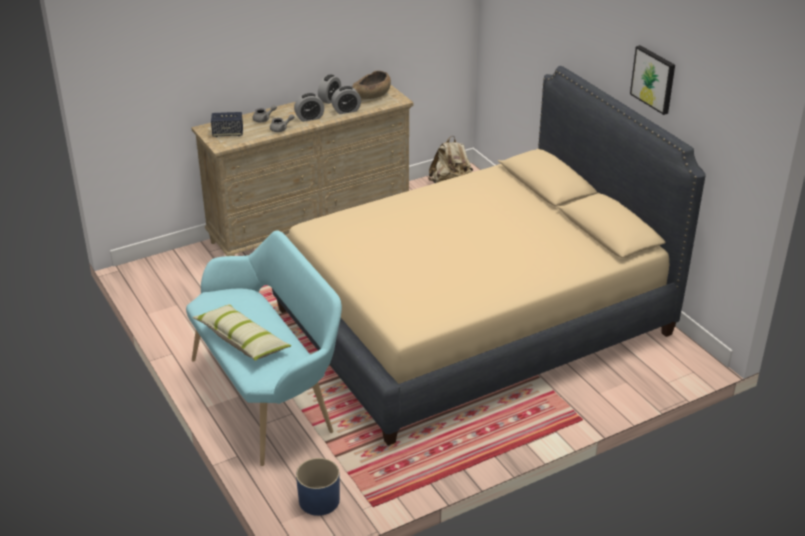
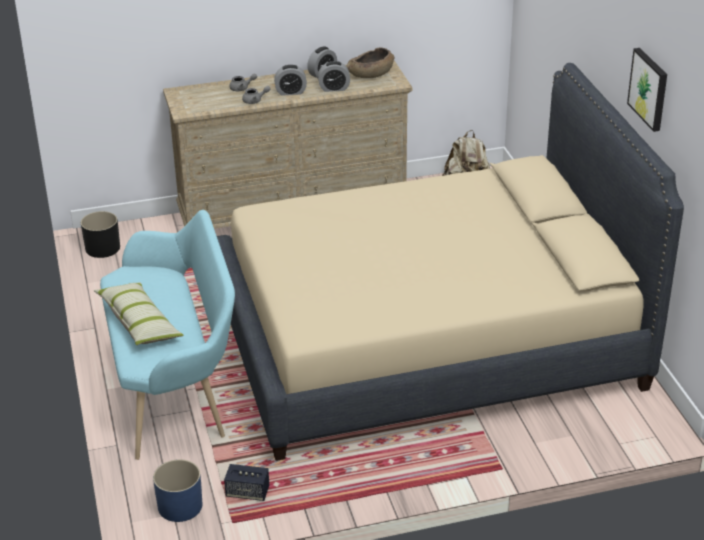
camera: 15 degrees right, 0 degrees up
(149, 280) = (103, 248): none -> black planter
(228, 133) = (197, 99): speaker -> speaker (247, 492)

